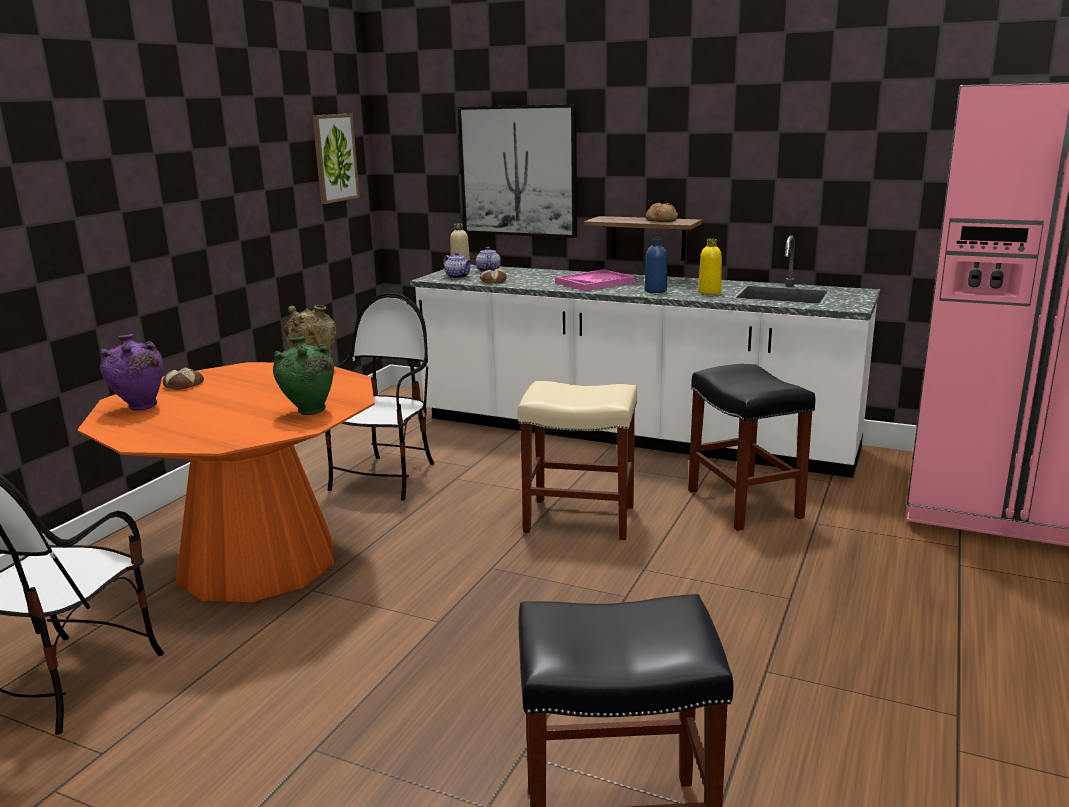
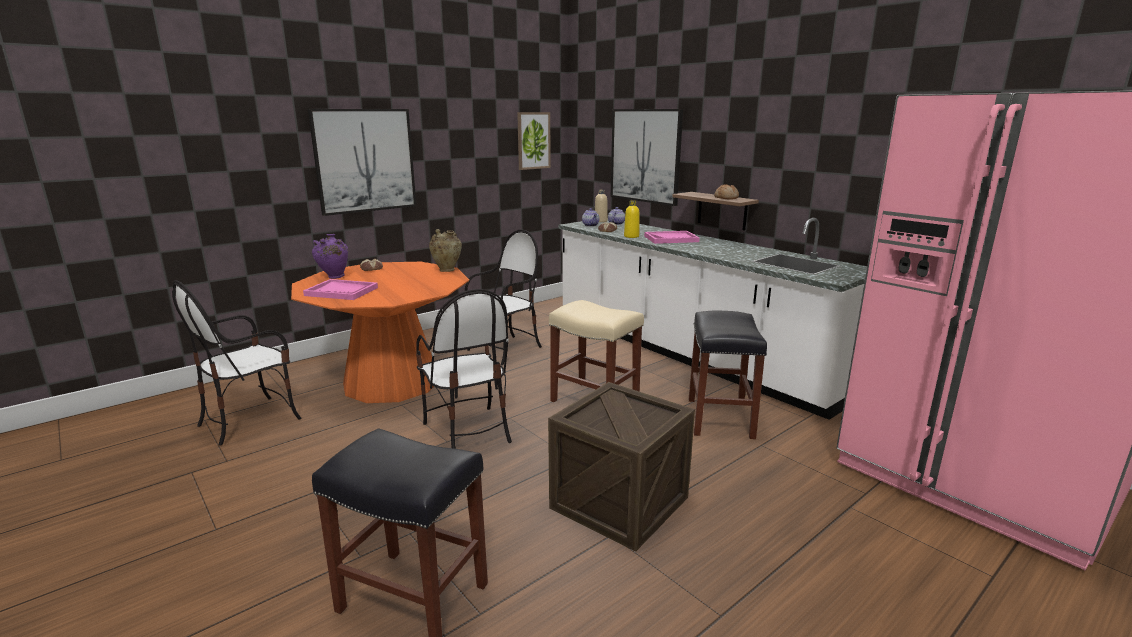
camera: 25 degrees right, 0 degrees up
(118, 206) = (365, 160): none -> picture
(194, 426) = (342, 291): none -> pink tray
(309, 412) = (405, 294): green vase -> none
(454, 600) = (468, 431): none -> chair
(655, 291) = (703, 249): blue bottle -> none
(709, 292) = (741, 255): yellow bottle -> yellow bottle (631, 236)
(736, 631) = (619, 502): none -> crate

